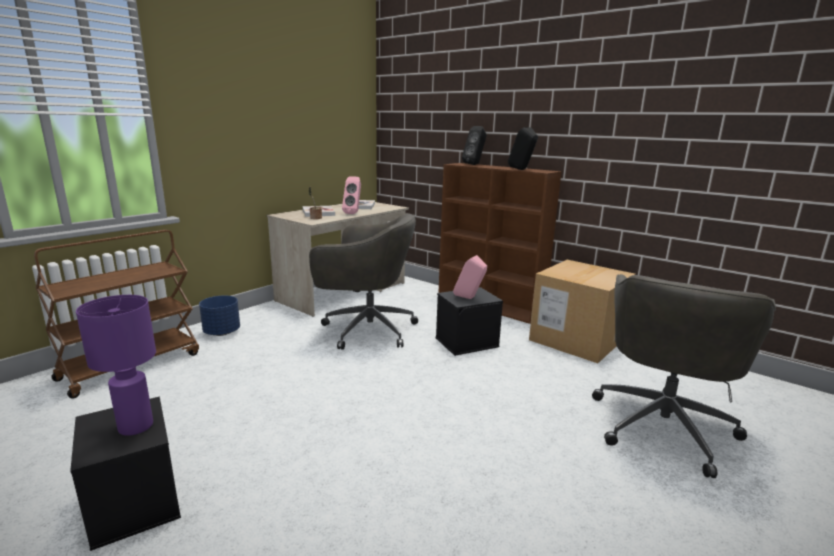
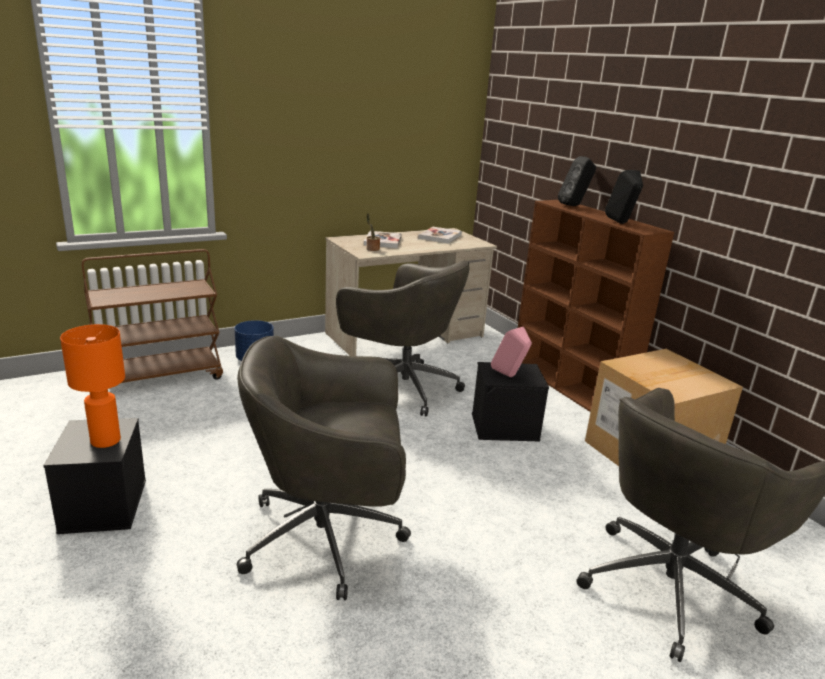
camera: 20 degrees right, 5 degrees up
(136, 426) = (106, 440): purple table lamp -> orange table lamp
(354, 213) = (421, 247): pink speaker -> none
(389, 466) = (328, 538): none -> grey office chair

